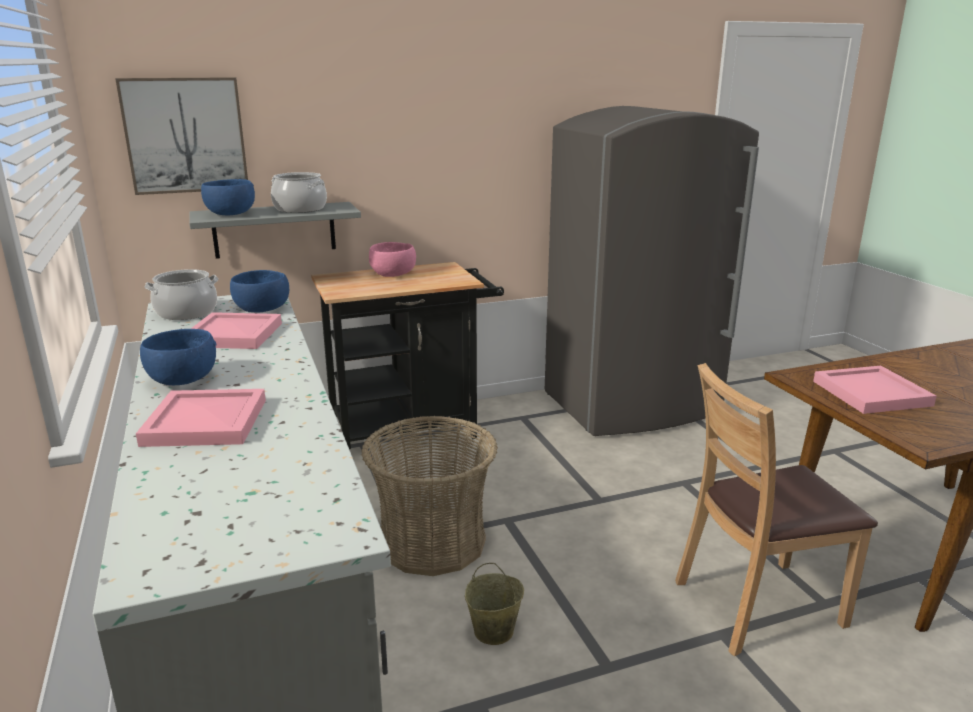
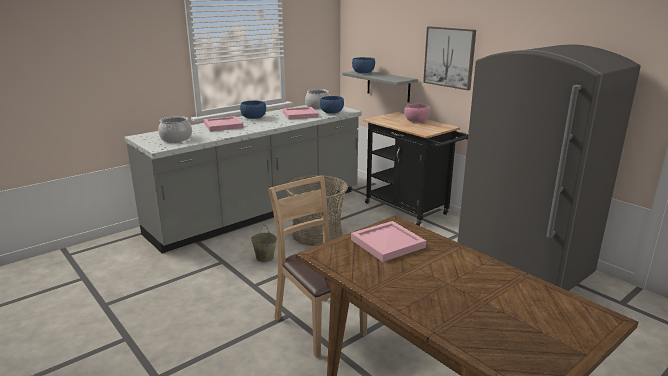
camera: 70 degrees right, 0 degrees up
(185, 135) = (365, 36): picture -> picture (449, 57)
(300, 209) = (388, 76): cooking pot -> cooking pot (176, 138)

